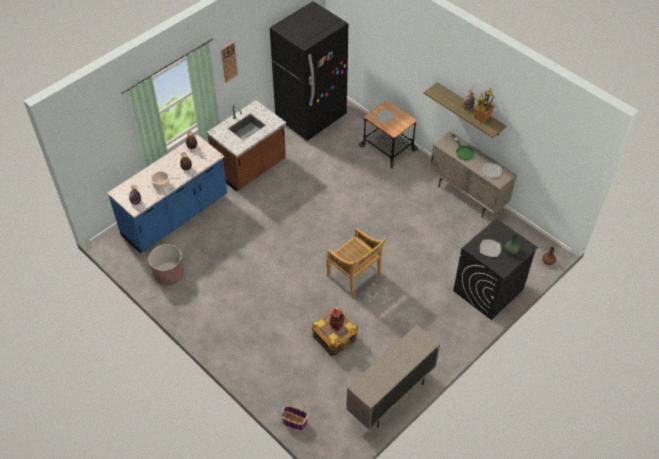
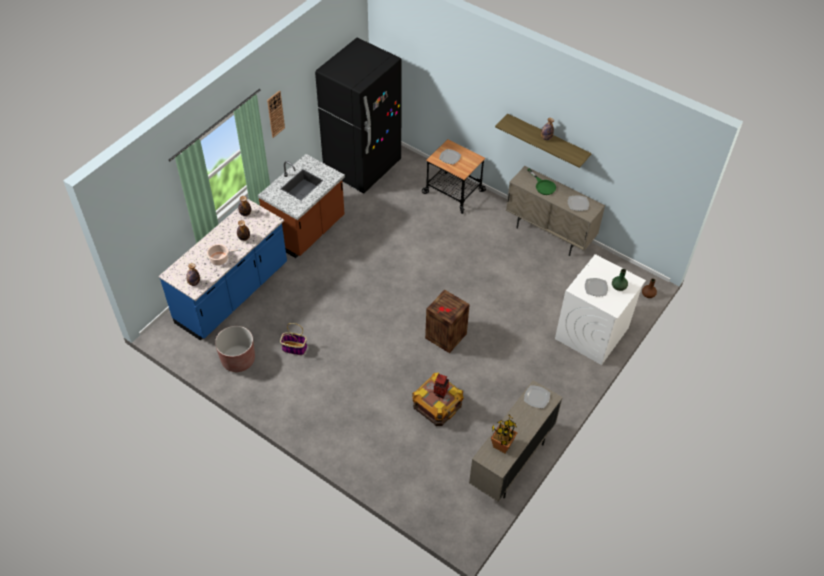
camera: 10 degrees left, 0 degrees up
(294, 421) = (411, 504): basket -> basket (294, 348)
(355, 276) = (446, 336): beige chair -> crate
(417, 340) = (537, 397): none -> plate
(481, 118) = (563, 147): potted plant -> potted plant (502, 445)
(488, 290) = (591, 333): black washing machine -> white washing machine

